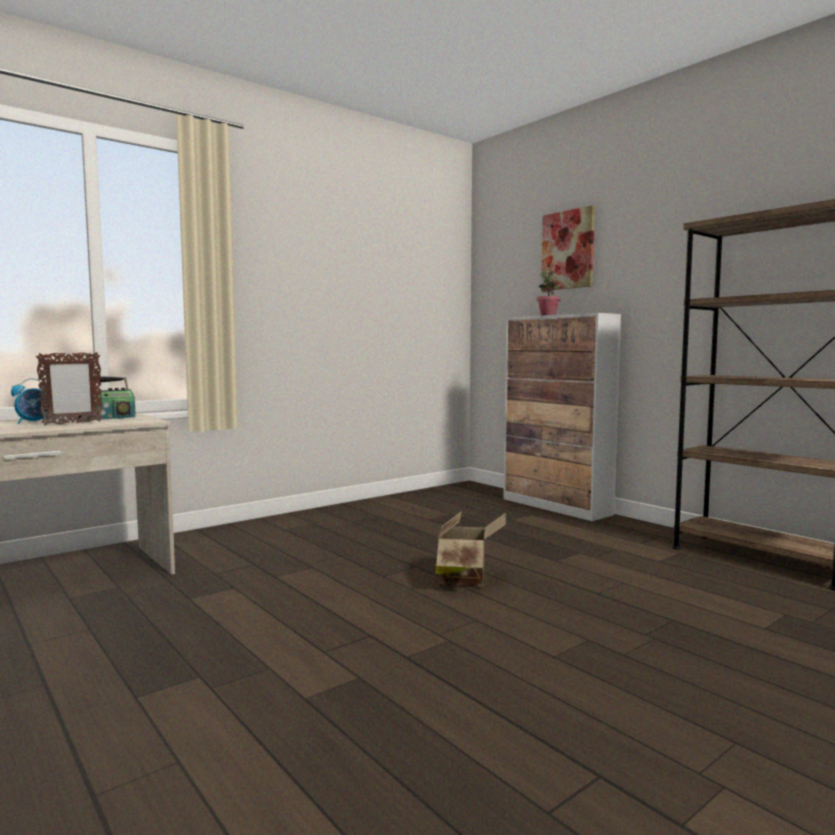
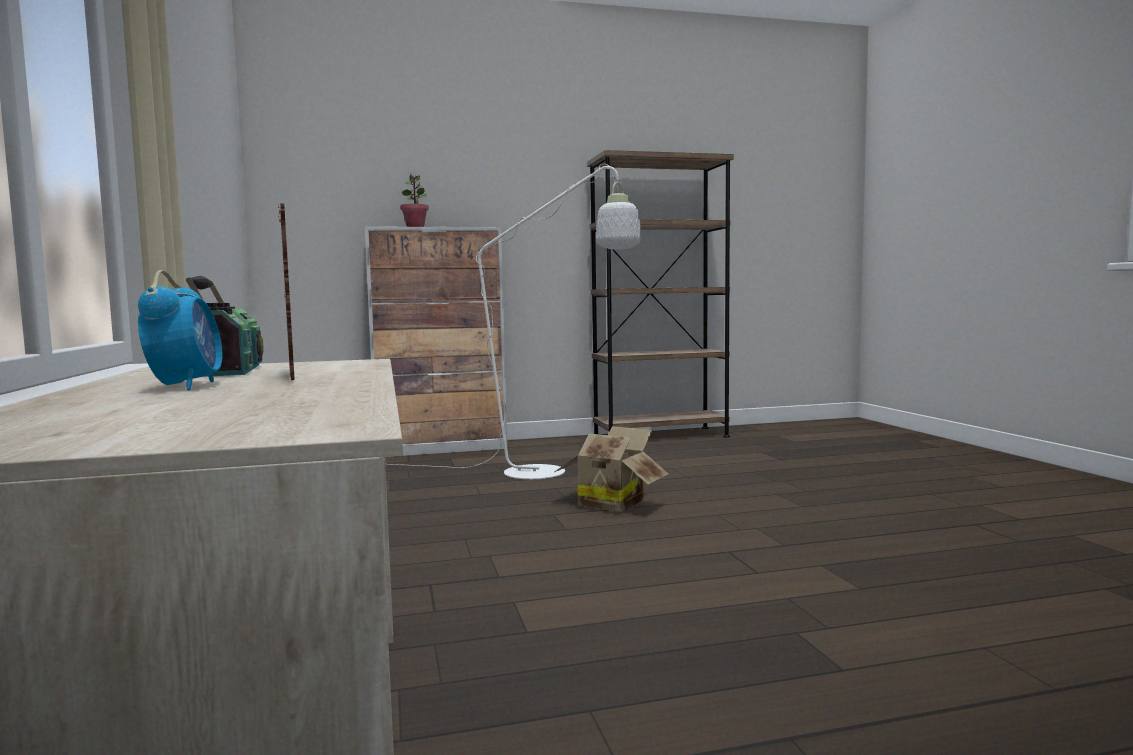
camera: 65 degrees left, 0 degrees up
(535, 546) = (550, 472): none -> white floor lamp
(568, 250) = (417, 153): picture -> none

